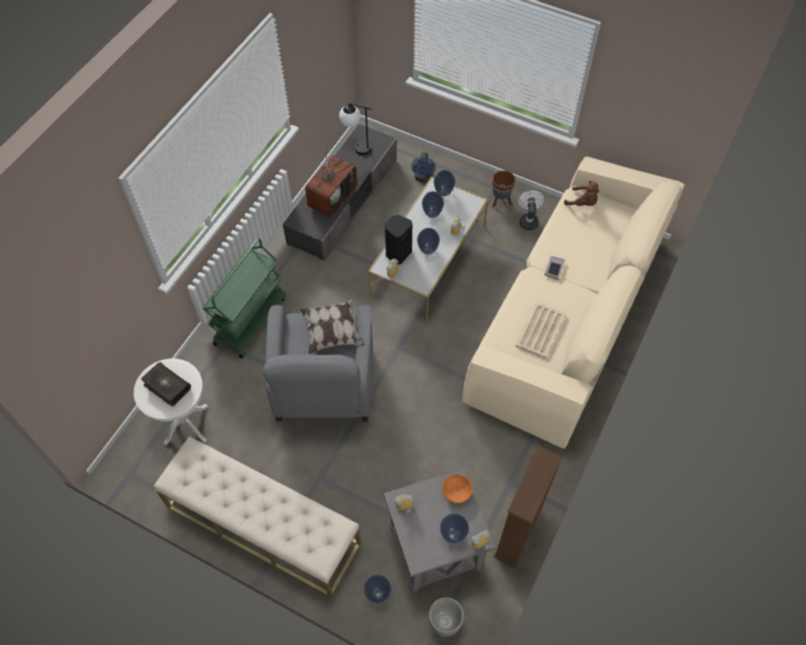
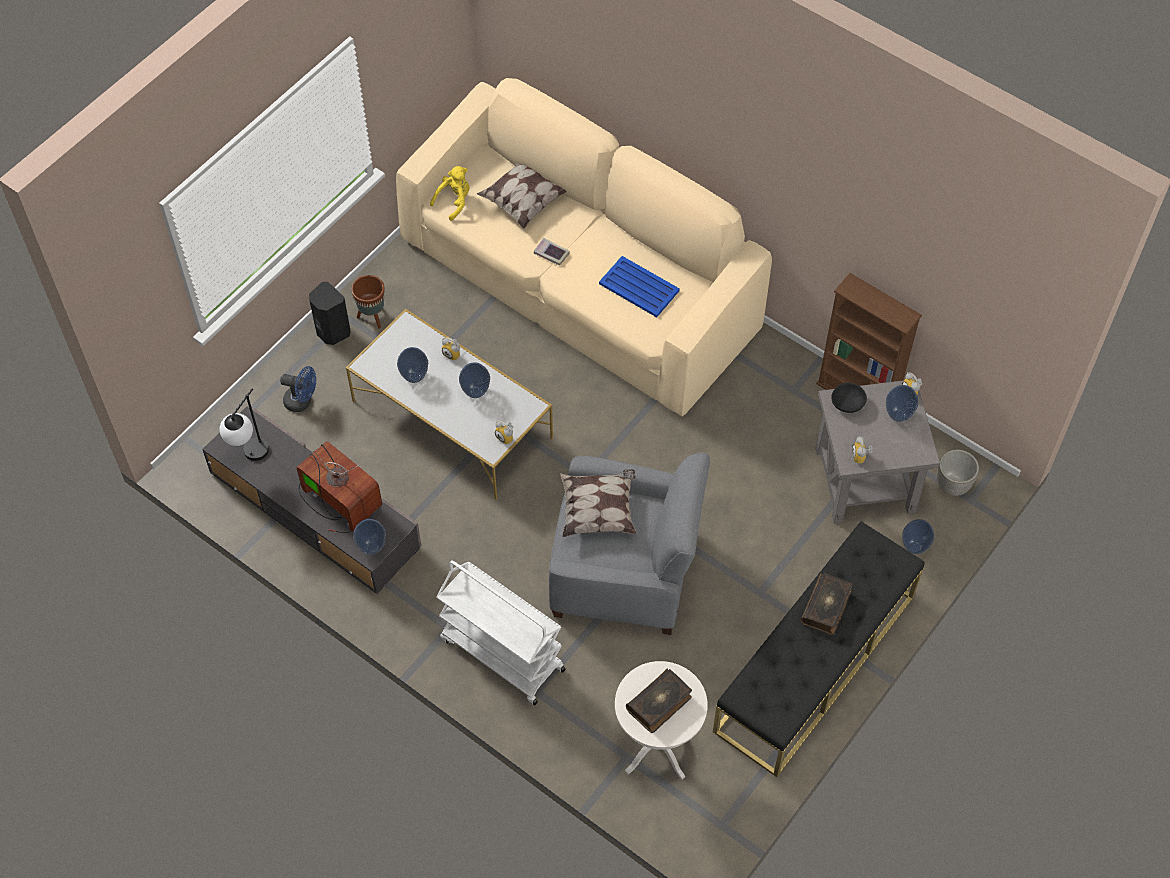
camera: 80 degrees left, 0 degrees up
(250, 320) = (501, 654): green cart -> white cart
(262, 525) = (815, 663): beige bench -> black bench
(272, 503) = (826, 607): none -> book
(397, 253) = (472, 428): black speaker -> black speaker (332, 332)
(444, 193) = (380, 357): vase -> vase (372, 547)
(457, 492) = (847, 403): orange bowl -> black bowl
(528, 220) = (413, 292): white fan -> none
(540, 331) = (639, 288): beige tray -> blue tray
(582, 203) = (454, 201): brown plush toy -> yellow plush toy
(598, 244) = (523, 201): none -> pillow

